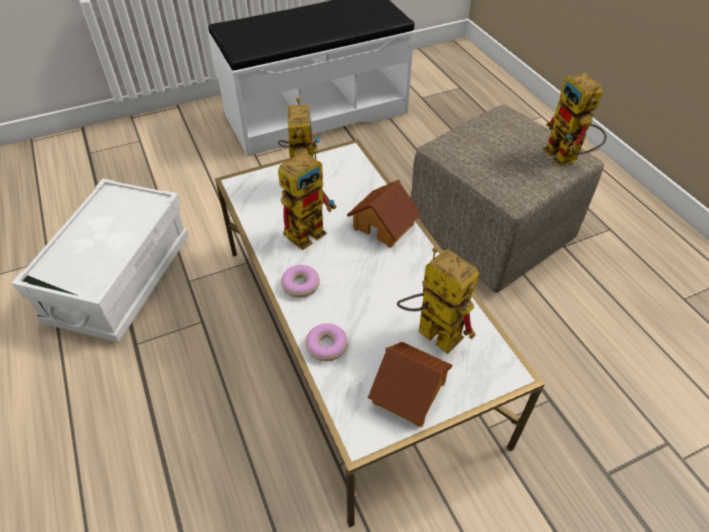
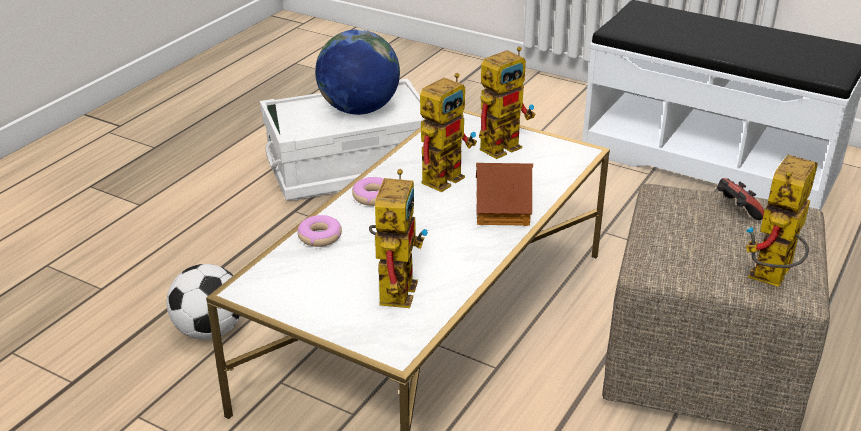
camera: 55 degrees right, 15 degrees down
(108, 229) = (359, 110): none -> globe
(234, 486) = (210, 330): none -> football
(310, 229) = (445, 175): toy robot -> toy robot turned 60 degrees counterclockwise
(410, 392) = (313, 299): toy house -> none
(490, 132) = (736, 211): none -> game controller

